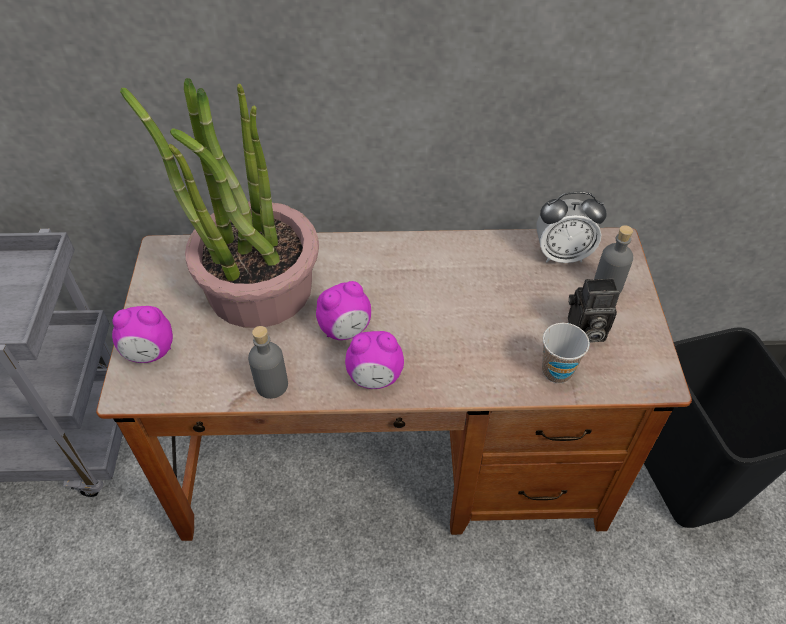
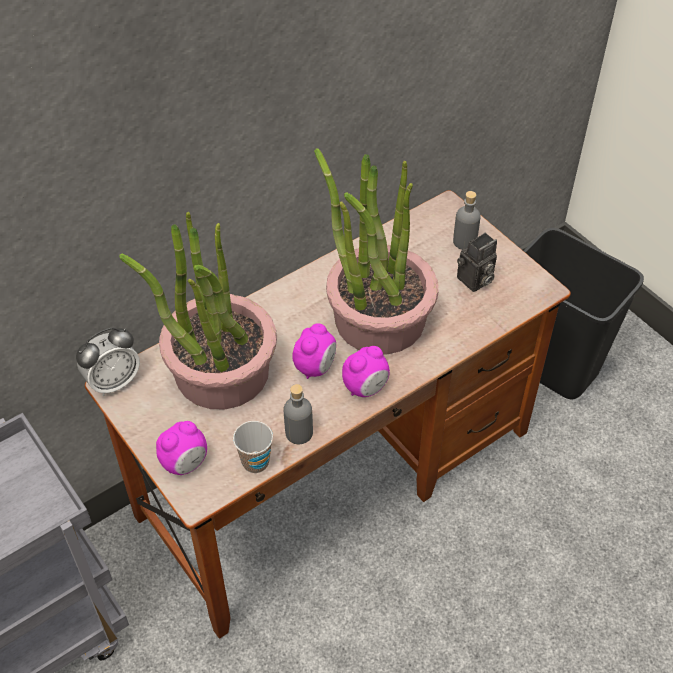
camera: 35 degrees left, 0 degrees up
(448, 317) = (378, 319): none -> potted plant
(557, 371) = (478, 317): cup -> cup (255, 462)
(562, 255) = (418, 234): alarm clock -> alarm clock (113, 382)

